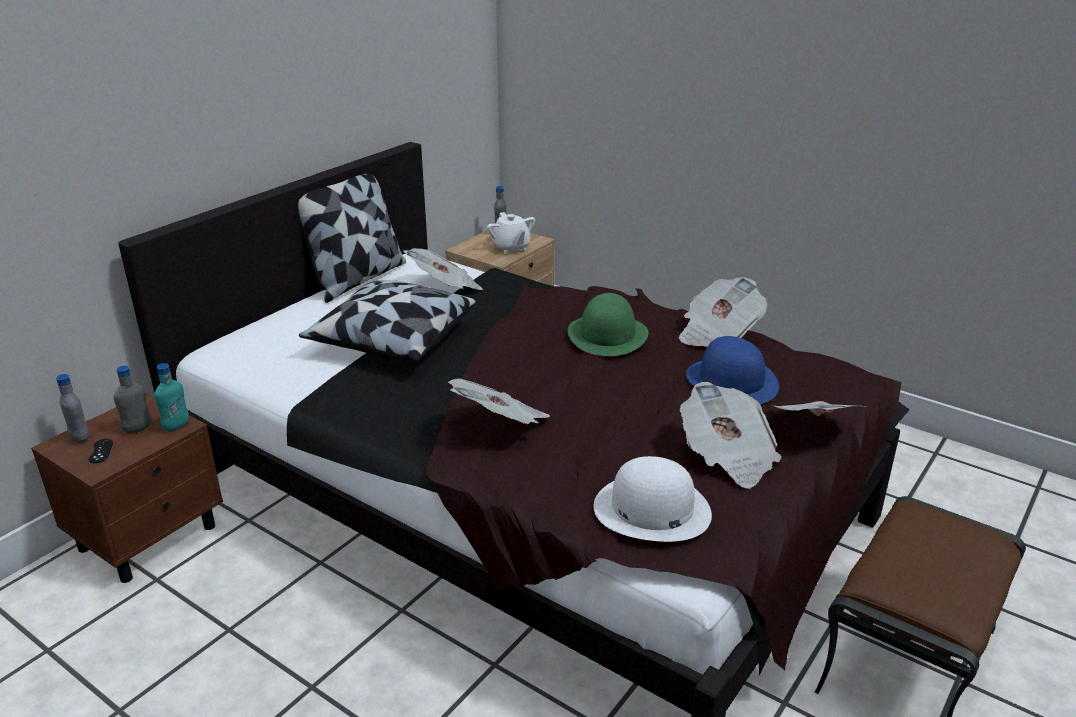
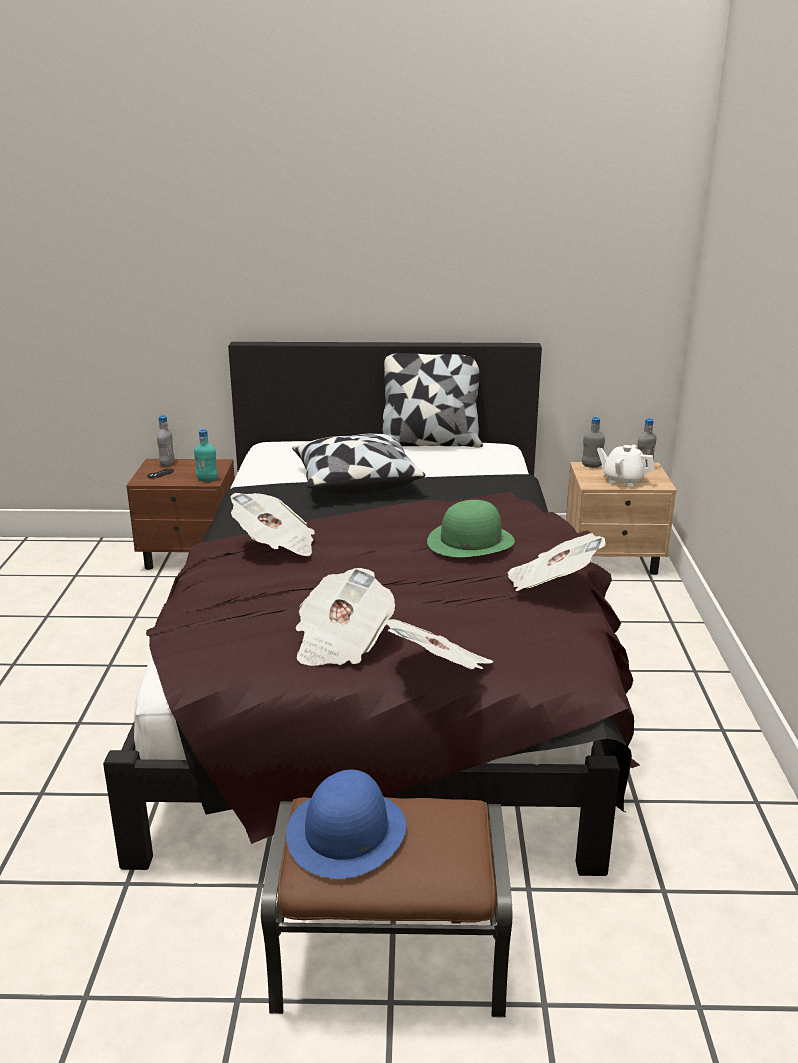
camera: 55 degrees right, 5 degrees down
(138, 429) = (192, 472): grey bottle -> grey bottle (591, 466)
(445, 288) = (464, 470): newspaper -> none
(511, 248) = (623, 480): white teapot -> white teapot turned 90 degrees clockwise
(651, 509) = (223, 629): white hat -> none
(732, 381) = (469, 611): blue hat -> blue hat (346, 832)

